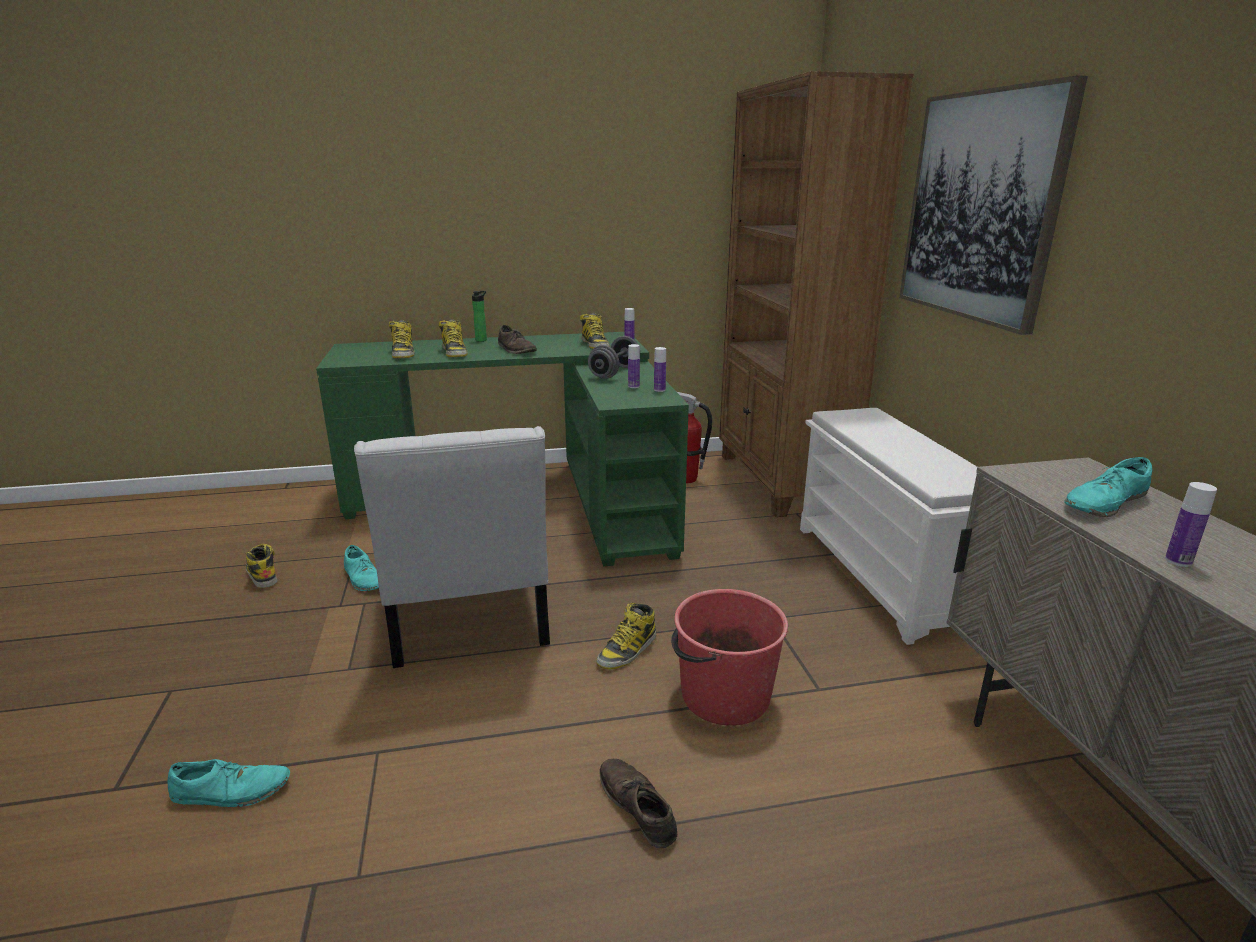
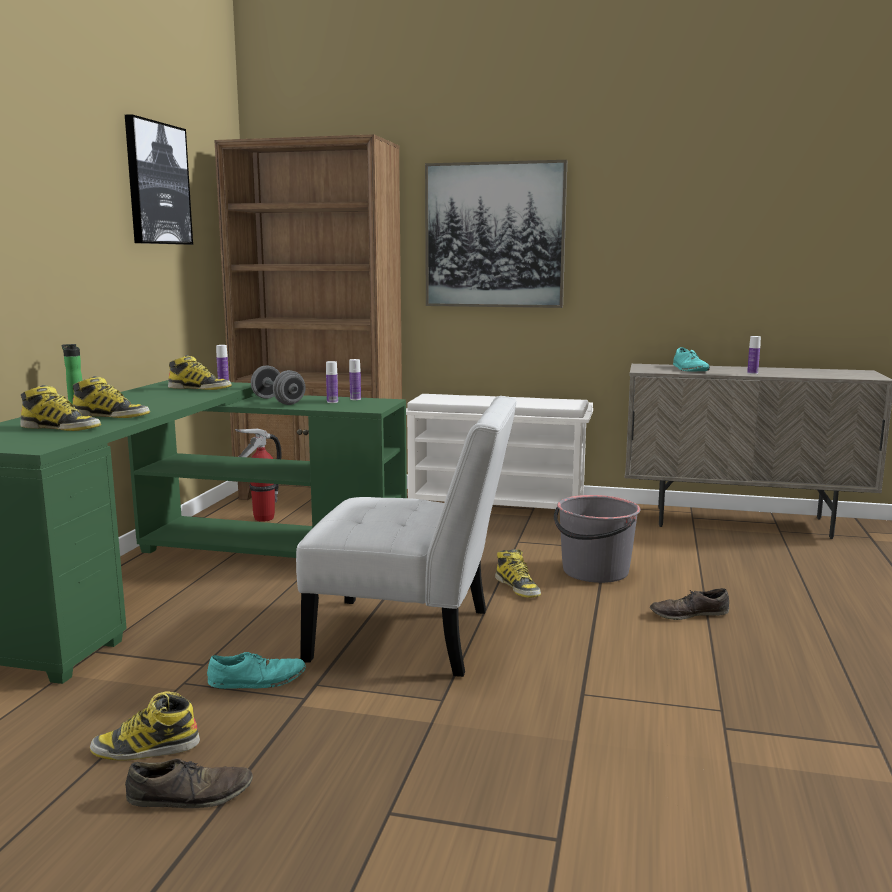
camera: 65 degrees left, 10 degrees down
(231, 791) = (599, 766): turquoise shoe -> none
(516, 350) = (156, 403): brown shoe -> brown shoe (190, 795)
(647, 147) = (157, 184): none -> picture
(723, 696) = (594, 571): red bucket -> grey bucket

